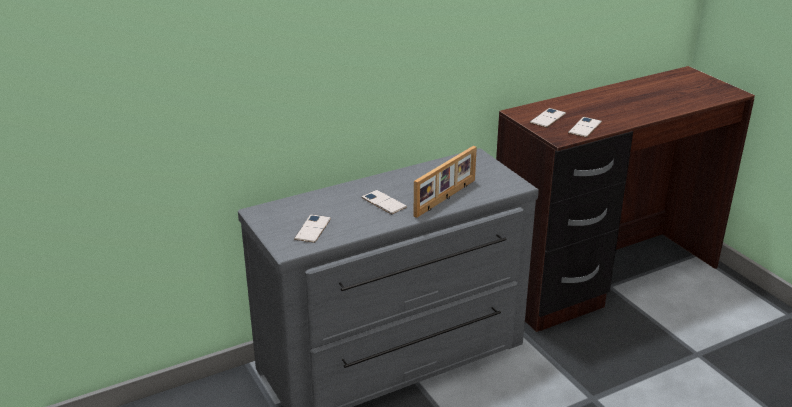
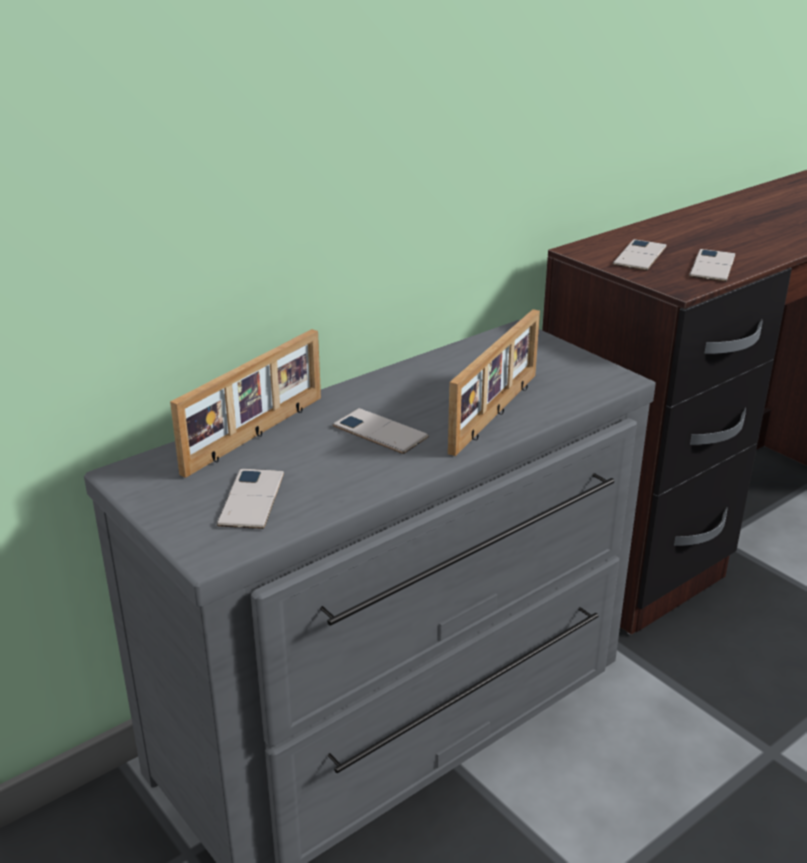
camera: 10 degrees left, 0 degrees up
(323, 199) = (256, 435): none -> picture frame

